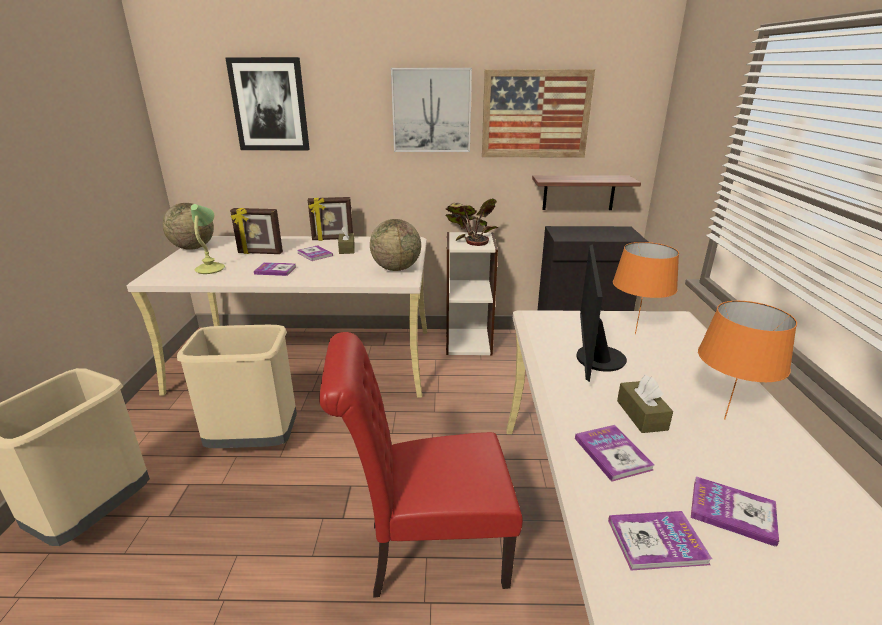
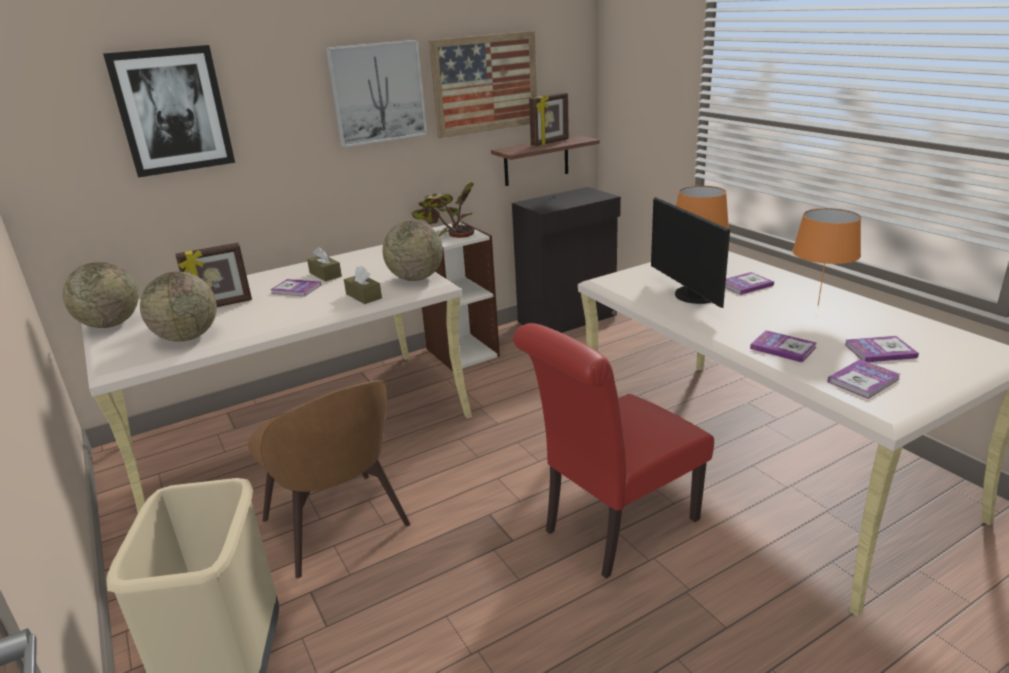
camera: 30 degrees left, 0 degrees up
(211, 269) = (187, 337): table lamp -> globe
(253, 443) = (338, 526): beige trash can -> brown chair
(275, 270) = (278, 316): book -> book (745, 285)
(332, 239) = (289, 269): picture frame -> picture frame (550, 143)
(641, 415) = (770, 320): brown tissue box -> brown tissue box (363, 296)

